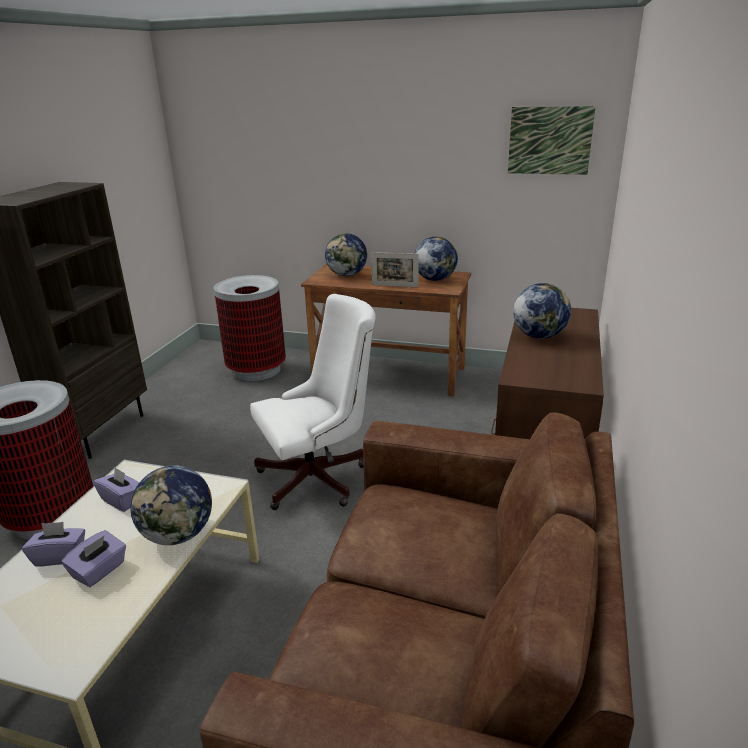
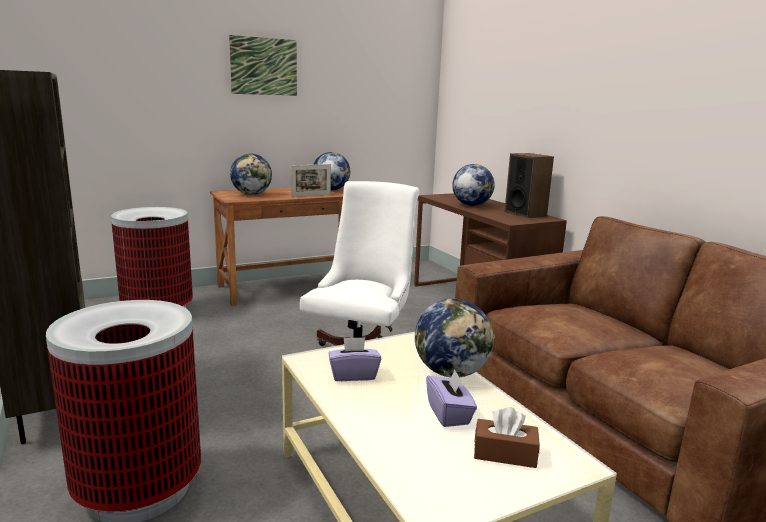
camera: 45 degrees left, 10 degrees down
(56, 626) = (505, 454): none -> brown tissue box
(60, 556) = (393, 423): purple tissue box -> none
(550, 140) = (395, 77): picture -> picture (264, 66)
(575, 367) = (525, 213): none -> speaker

